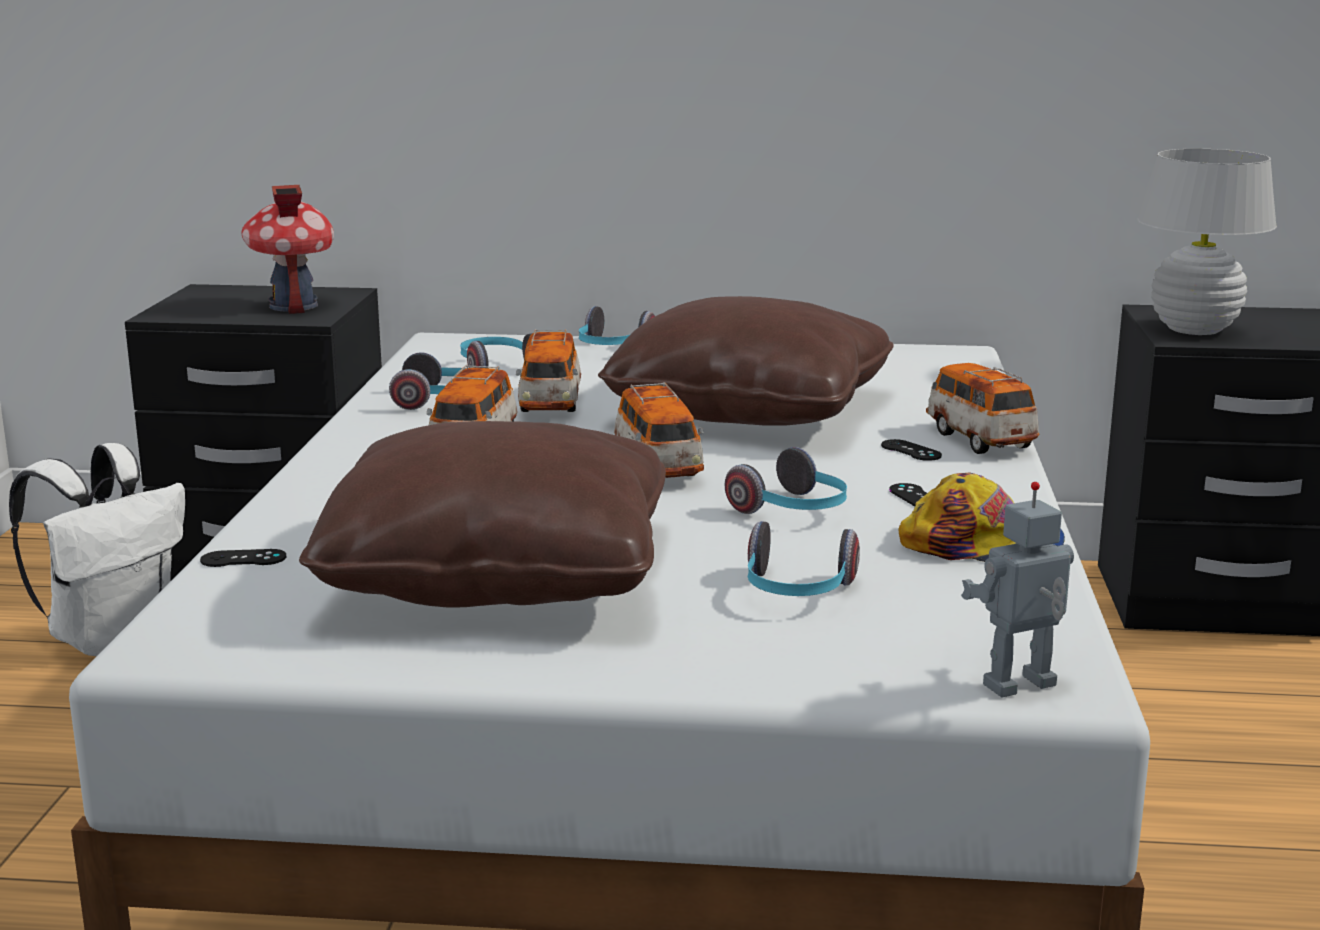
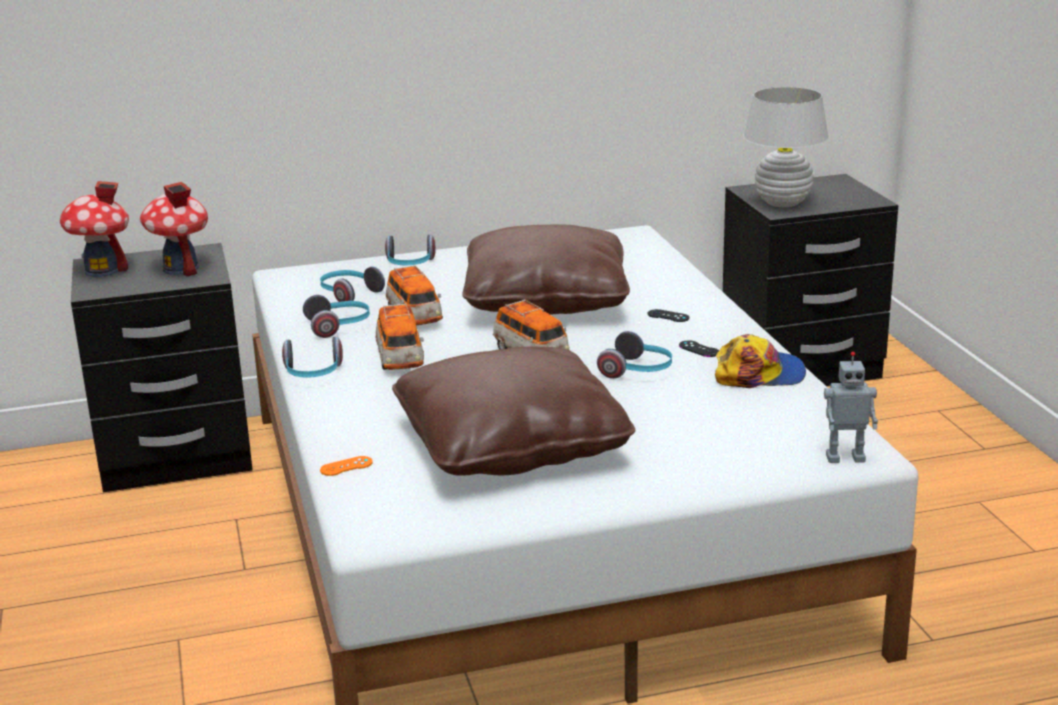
camera: 20 degrees left, 5 degrees up
(112, 637) = (104, 534): white backpack -> none
(204, 297) = (102, 270): none -> toy house
(243, 559) = (346, 466): black game controller -> orange game controller
(796, 592) = (687, 424): headphones -> headphones (313, 374)
(979, 439) = (700, 301): toy car -> none
(1021, 687) = (845, 457): toy robot -> toy robot turned 135 degrees counterclockwise

